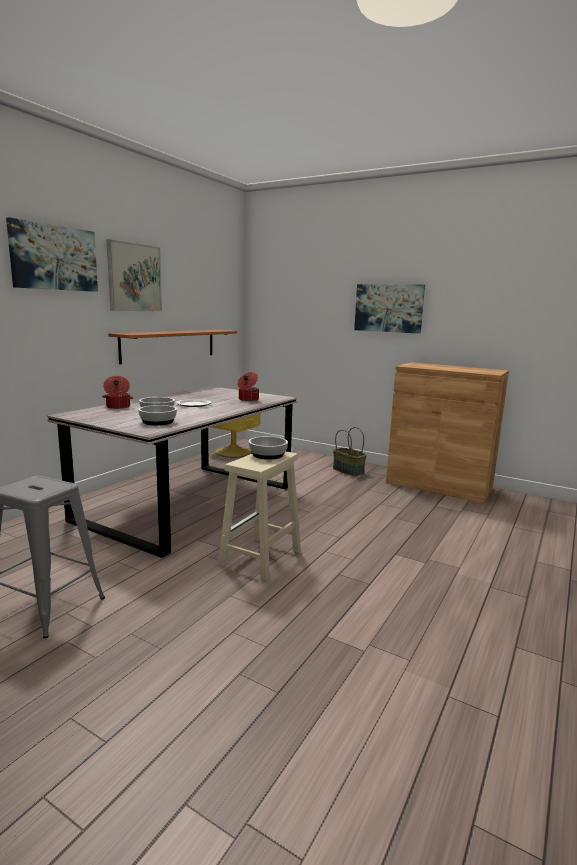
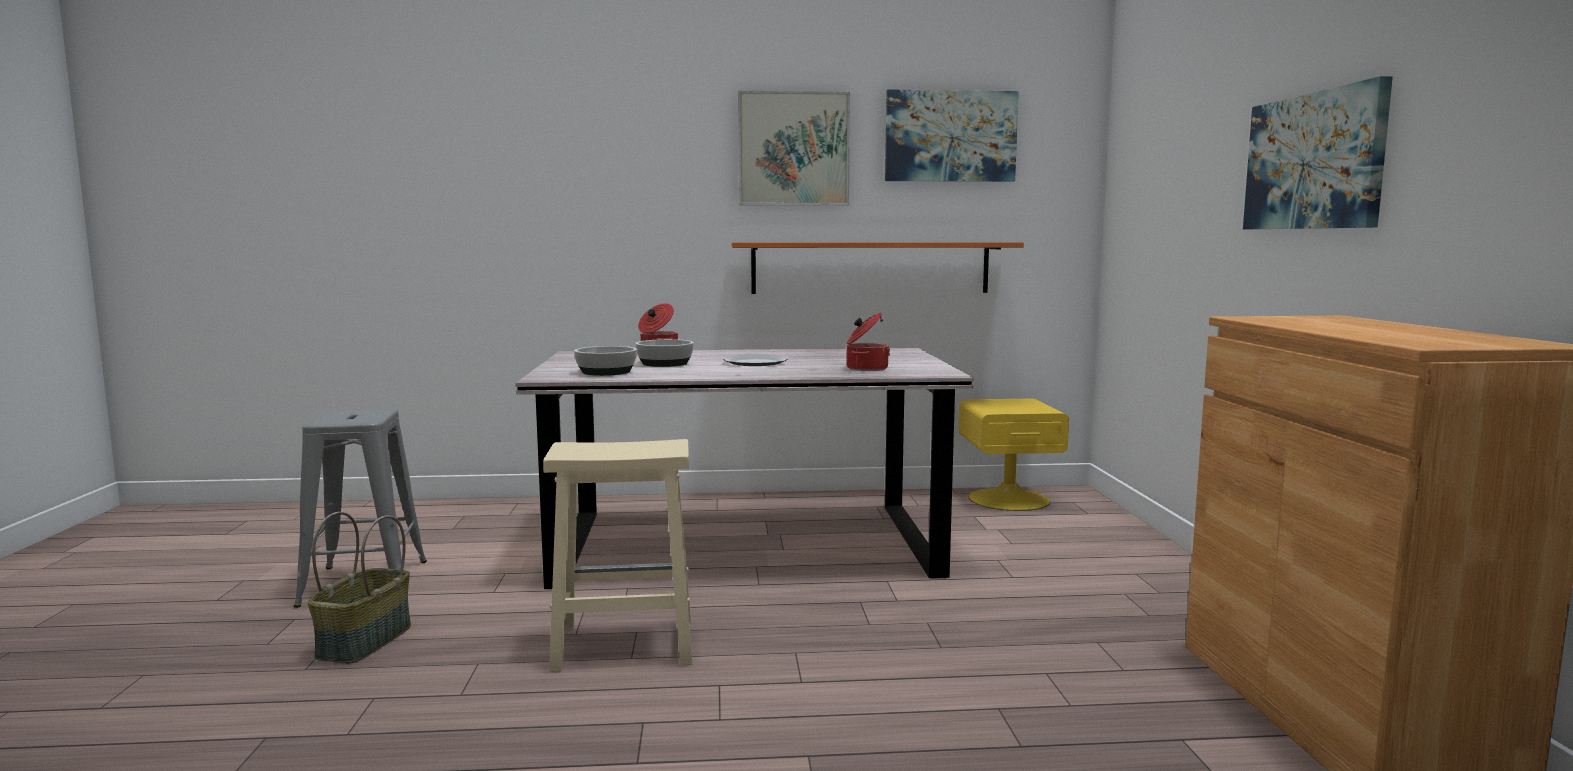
camera: 55 degrees right, 5 degrees down
(54, 258) = (642, 129): picture -> picture (950, 136)
(268, 455) = (643, 447): bowl -> none
(349, 471) = (1157, 596): basket -> basket (365, 642)

